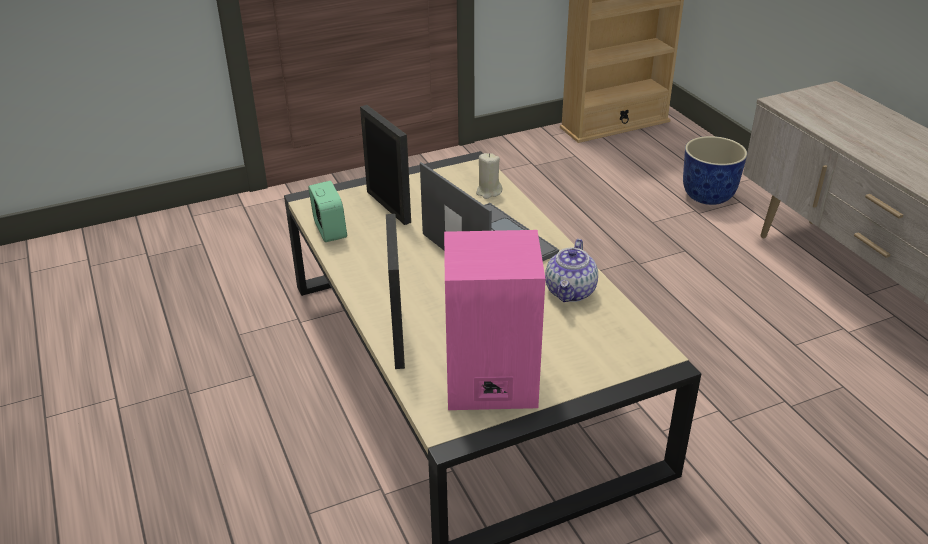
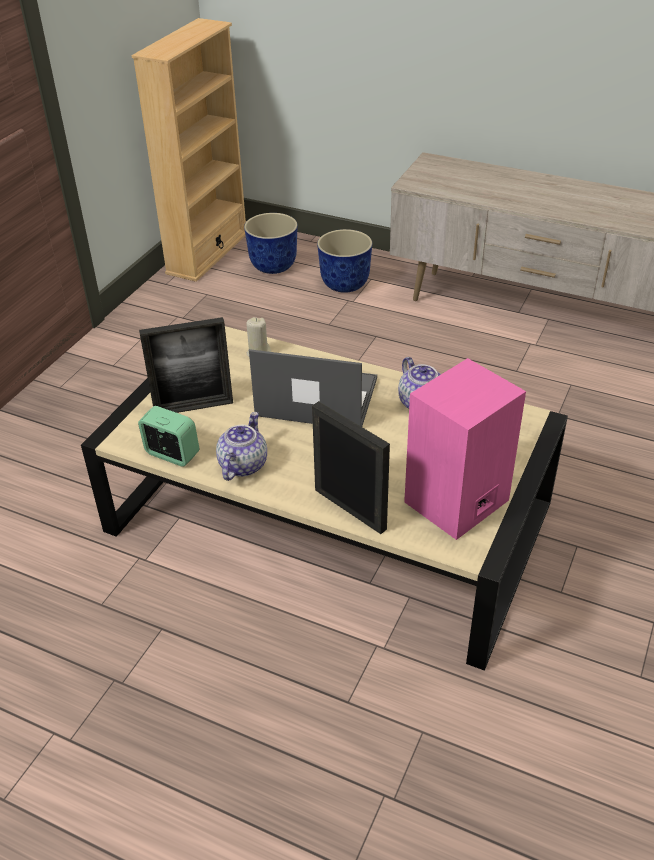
camera: 40 degrees left, 5 degrees up
(366, 263) = (242, 464): none -> teapot
(388, 206) = (193, 407): picture frame -> picture frame turned 150 degrees clockwise
(657, 156) = (272, 267): none -> planter

